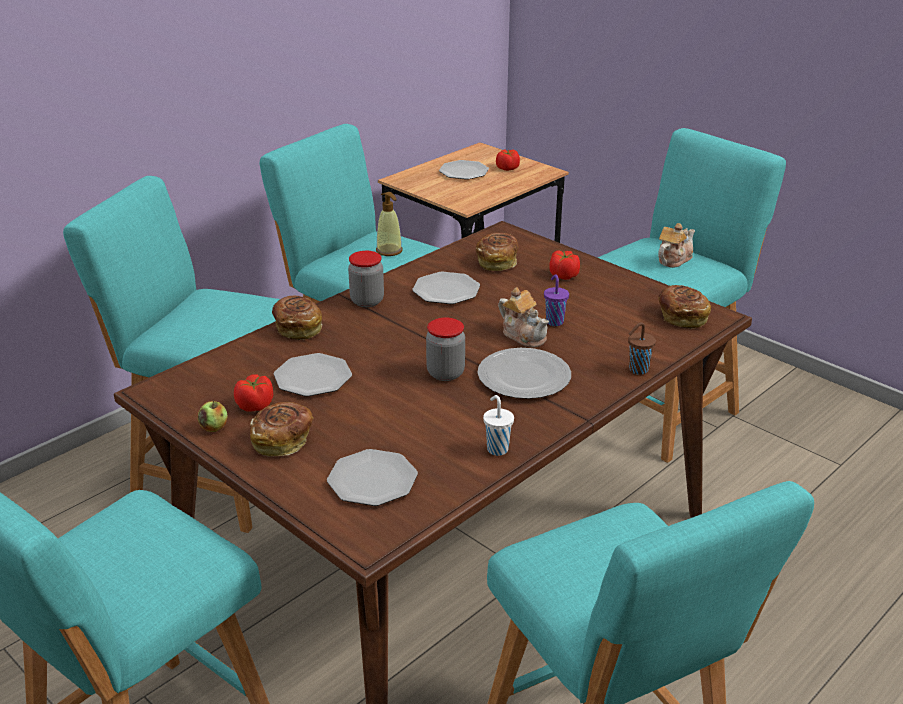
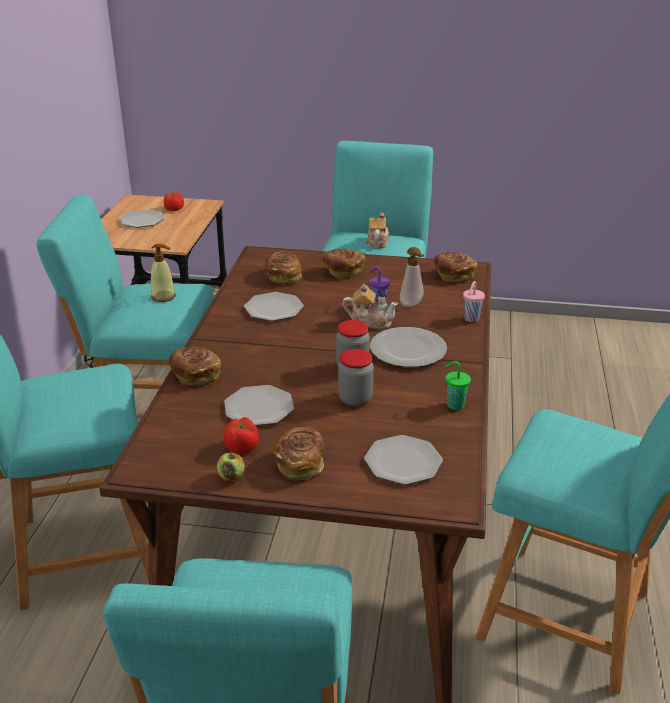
camera: 35 degrees left, 0 degrees up
(367, 301) = (223, 336): jar -> jar (355, 399)
(497, 449) = (454, 405): white cup -> green cup
(563, 275) = (342, 272): tomato -> bread
(592, 333) = (412, 305): none -> soap dispenser
(637, 370) = (471, 319): brown cup -> pink cup

